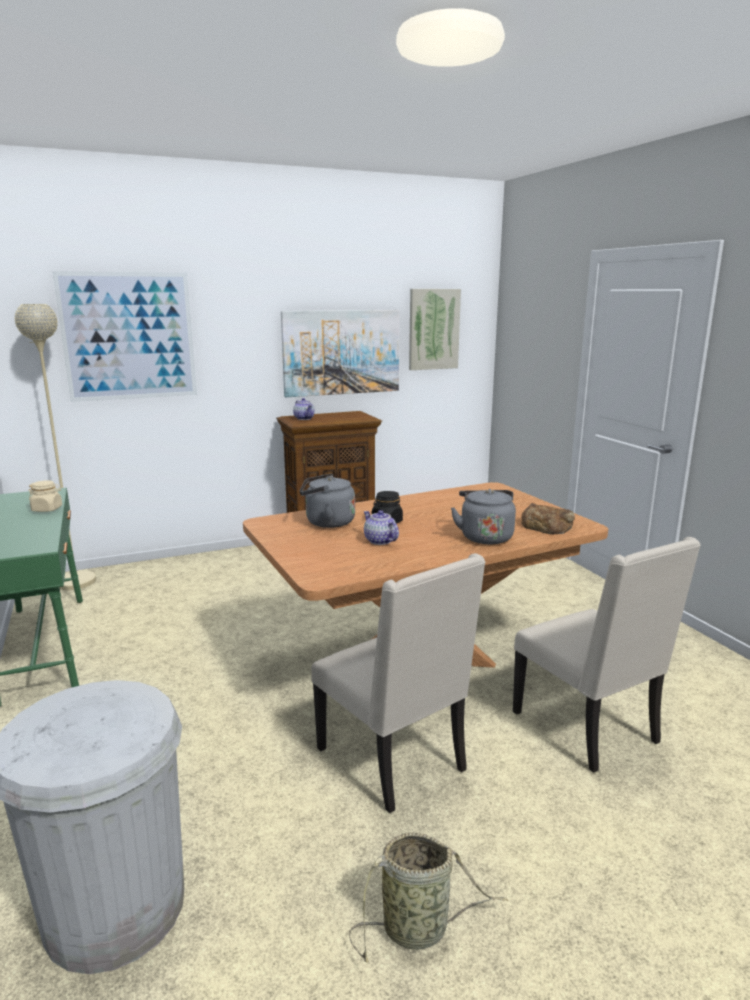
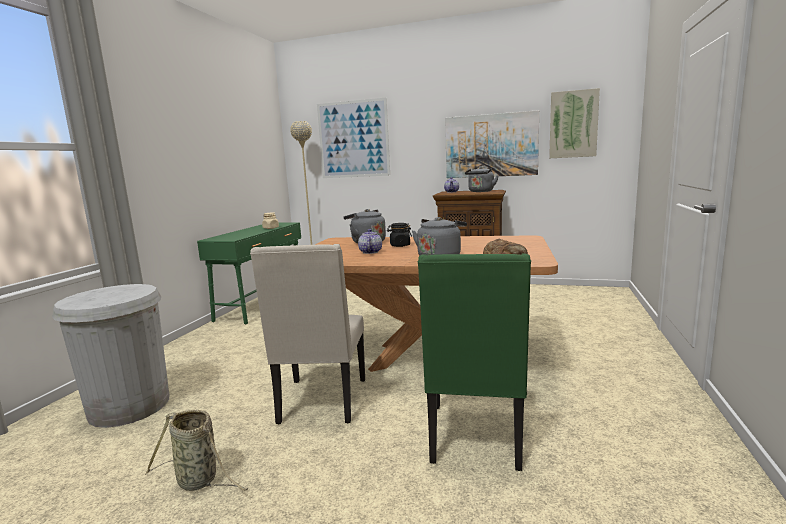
camera: 40 degrees right, 5 degrees down
(346, 417) = (480, 191): none -> grey kettle
(588, 728) = (475, 437): beige chair -> green chair

